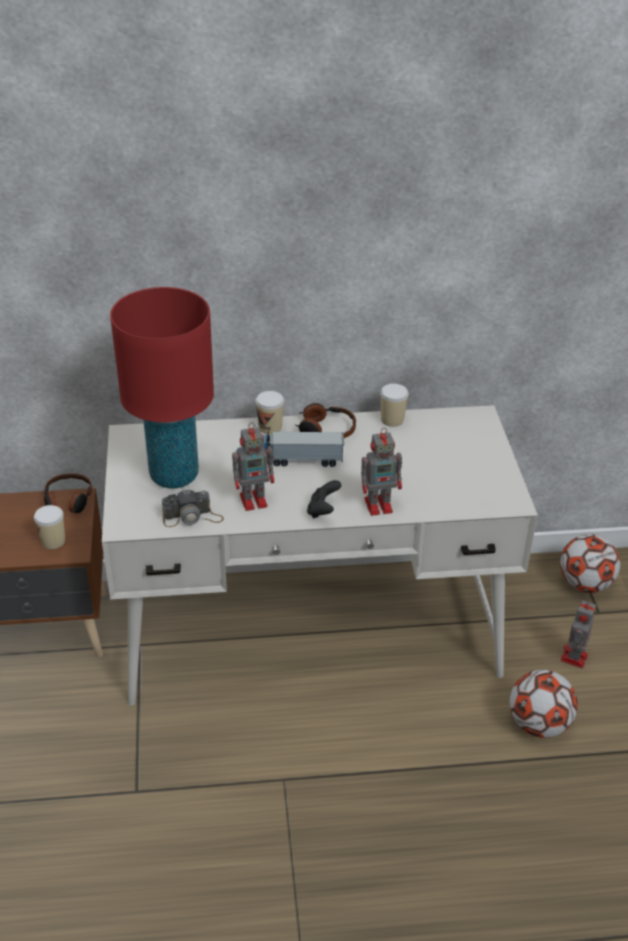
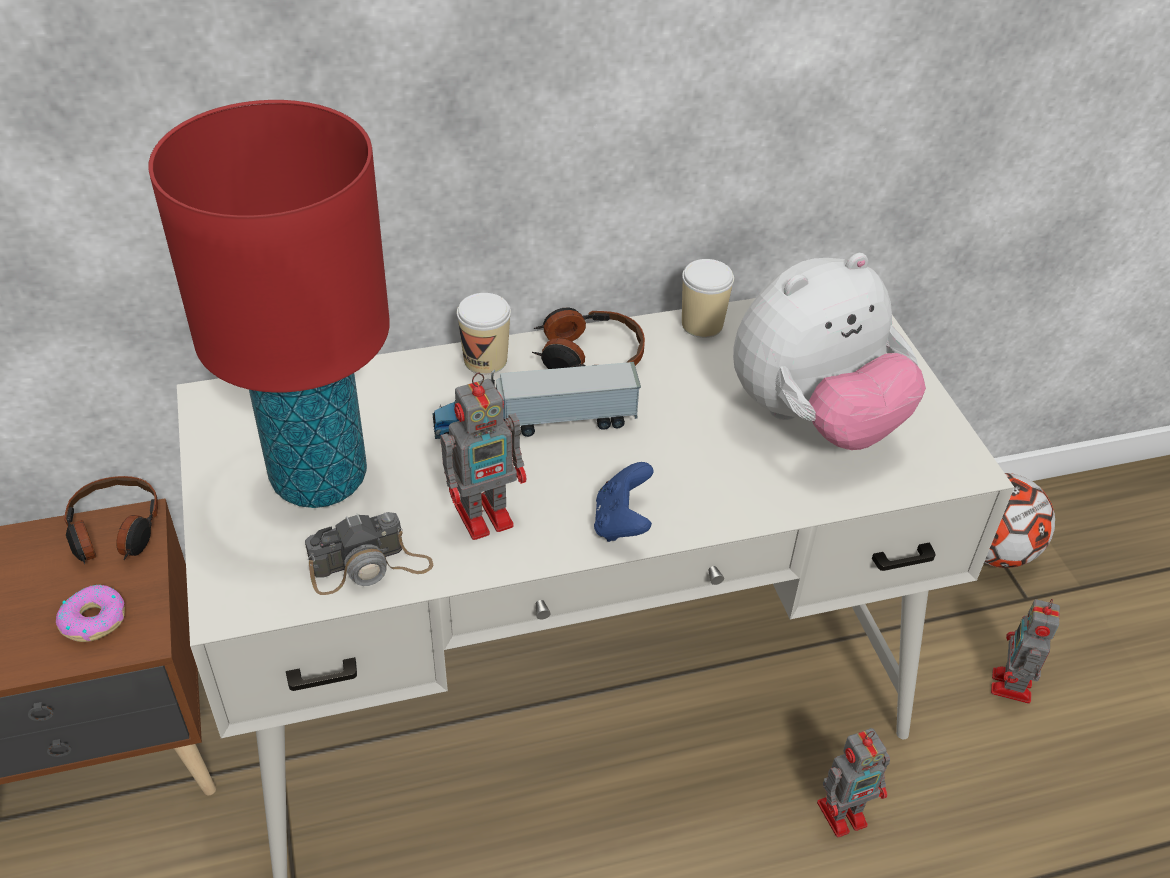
camera: 10 degrees left, 5 degrees up
(53, 541) = (93, 619): cup -> donut
(323, 510) = (622, 523): black game controller -> blue game controller
(380, 505) = (726, 498): toy robot -> toy robot (844, 813)
(439, 472) = (814, 419): none -> plush toy
(538, 724) = (988, 819): football -> none

